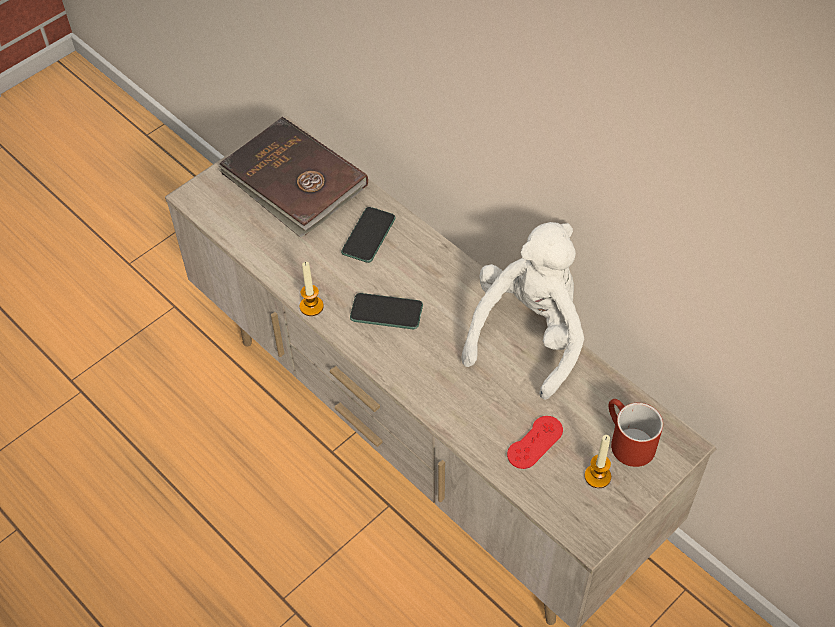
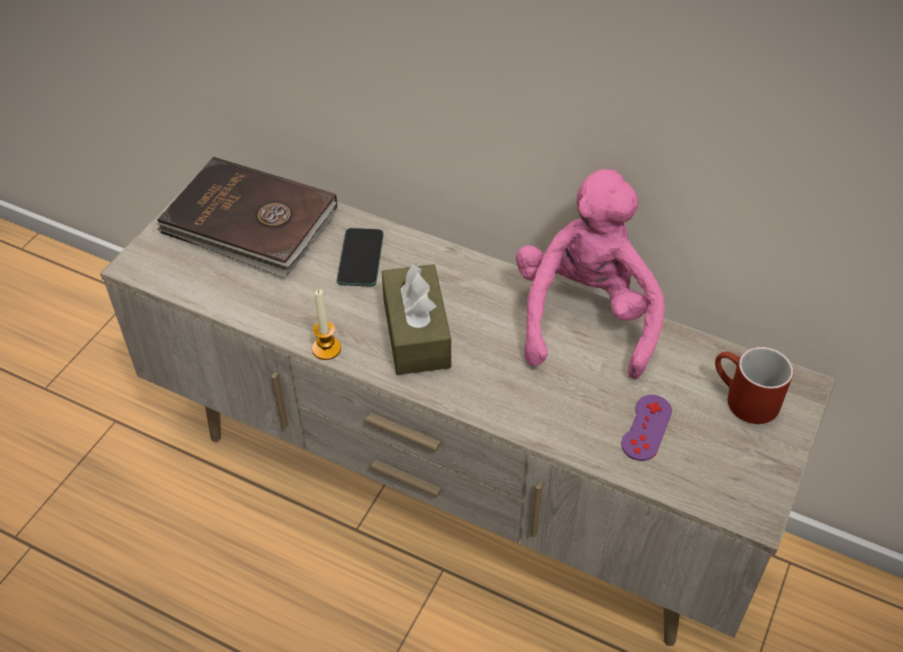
camera: 20 degrees left, 5 degrees down
(386, 312) = (416, 333): phone -> brown tissue box
(528, 335) = (584, 317): white plush toy -> pink plush toy
(535, 442) = (646, 427): red game controller -> purple game controller
(597, 476) = (731, 445): candle -> none

